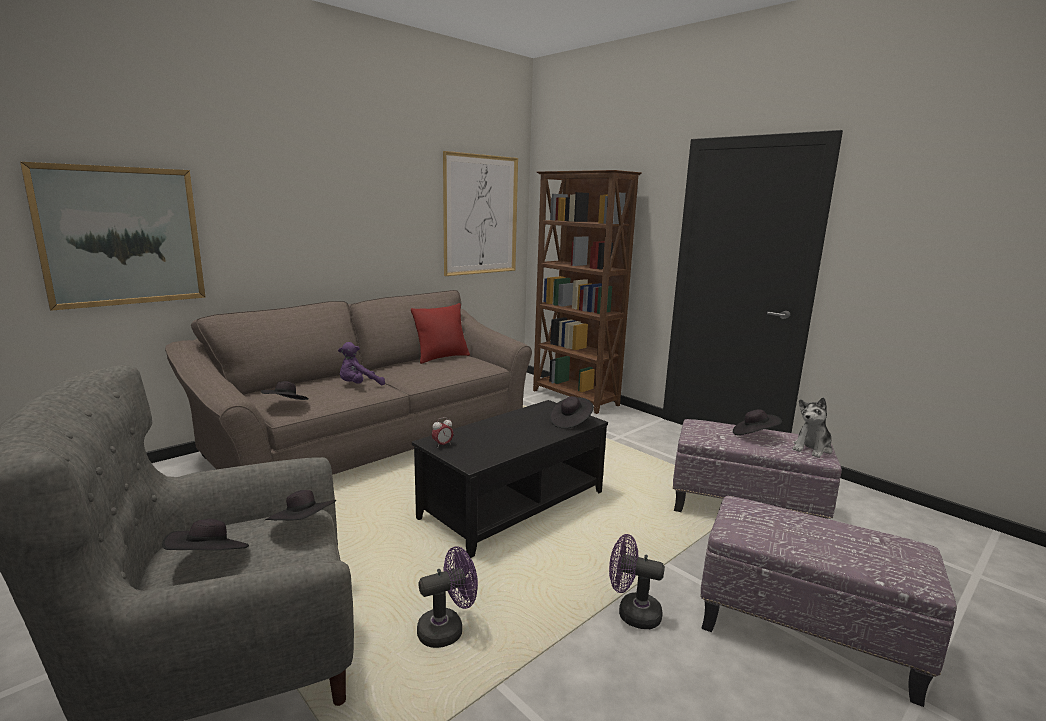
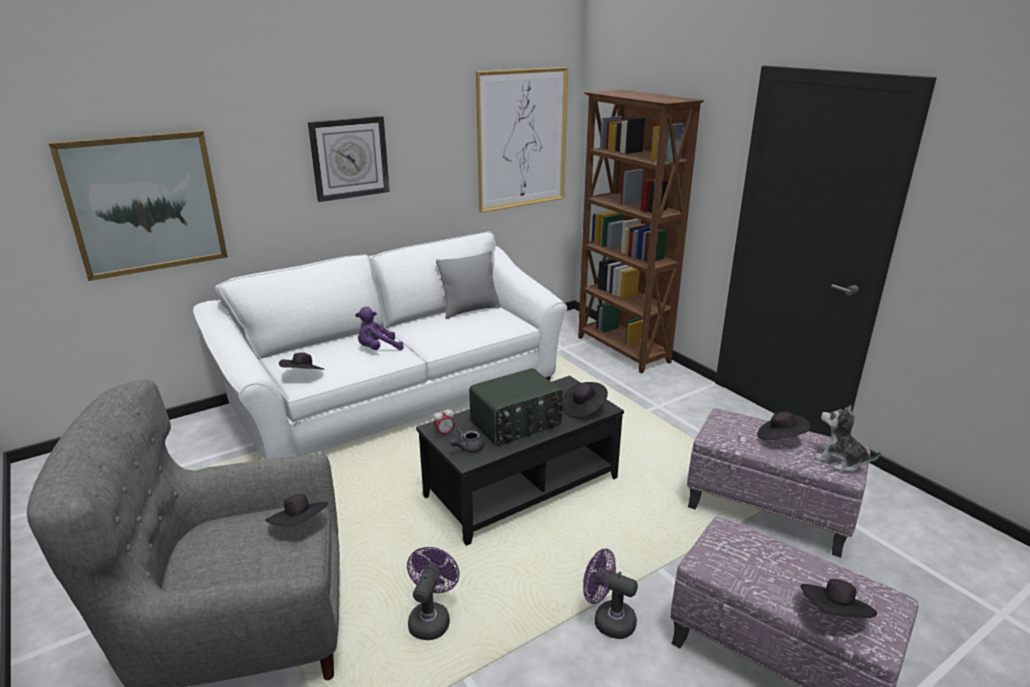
camera: 10 degrees right, 10 degrees up
(209, 559) = (220, 553): black hat -> black hat (834, 615)
(330, 214) = (349, 158): none -> wall clock
(375, 437) = (399, 394): brown sofa -> white sofa
(441, 357) = (470, 310): red pillow -> grey pillow
(447, 629) = (431, 618): purple fan -> purple fan turned 60 degrees counterclockwise
(469, 455) = (467, 448): none -> grey teapot
(511, 436) = (516, 425): none -> radio
(812, 448) = (840, 461): plush toy -> plush toy turned 75 degrees clockwise

